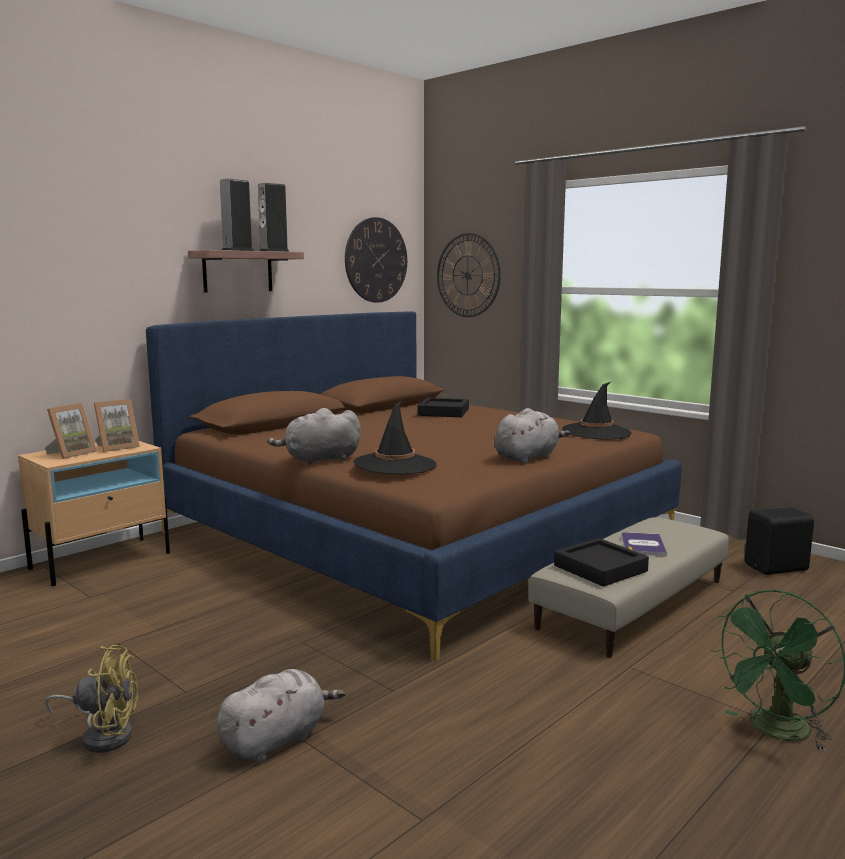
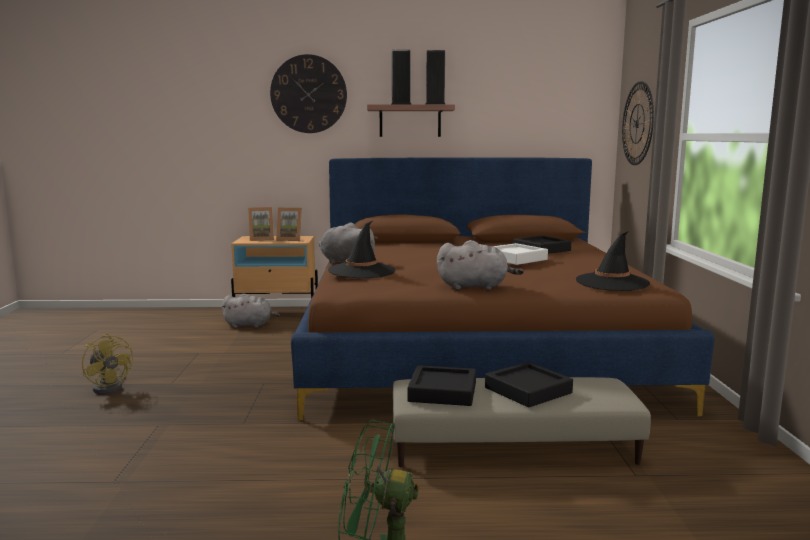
camera: 45 degrees right, 0 degrees up
(277, 739) = (151, 419): grey plush toy -> grey plush toy (250, 325)
(376, 260) = (555, 111): wall clock -> wall clock (308, 94)
(462, 425) = (516, 259): none -> white tray
(643, 545) = (528, 390): book -> black tray
(777, 568) = (747, 480): black speaker -> none

